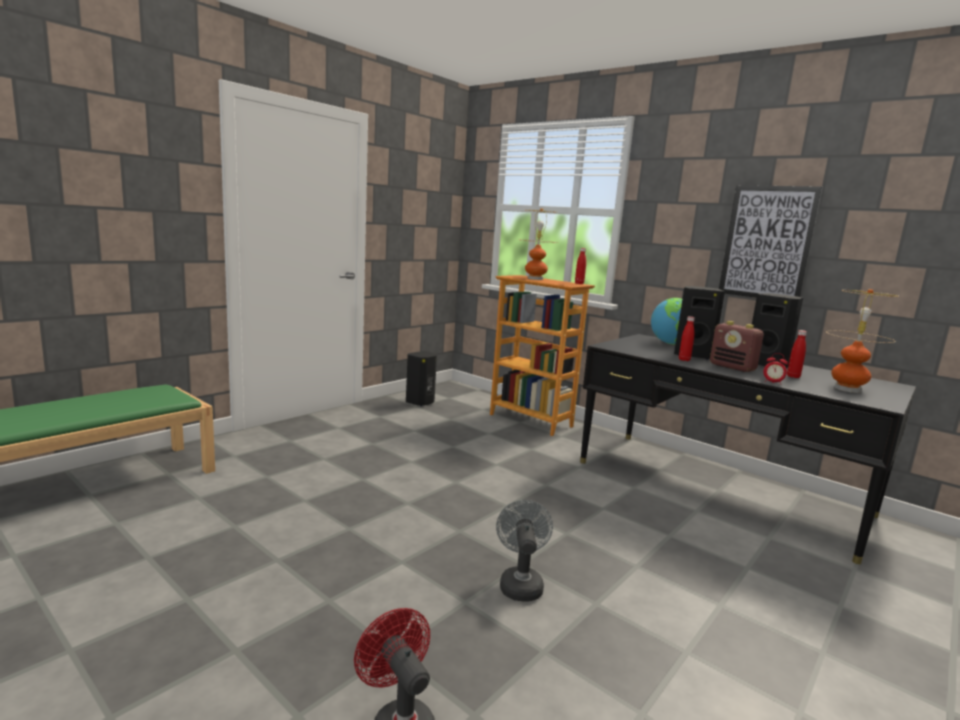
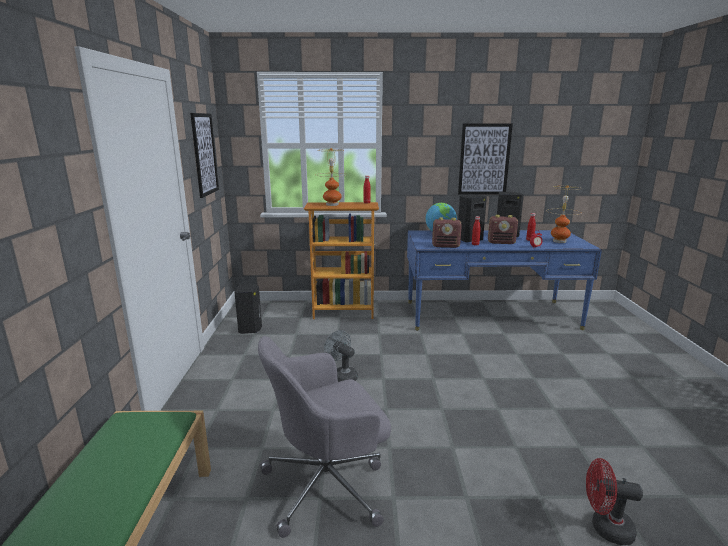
camera: 40 degrees left, 5 degrees up
(256, 522) = (328, 484): none -> grey office chair
(421, 207) = (204, 154): none -> picture
(520, 583) = (516, 419): grey fan -> grey fan (342, 376)
(636, 352) = (446, 246): none -> radio
(718, 487) = (490, 315): black desk -> blue desk

